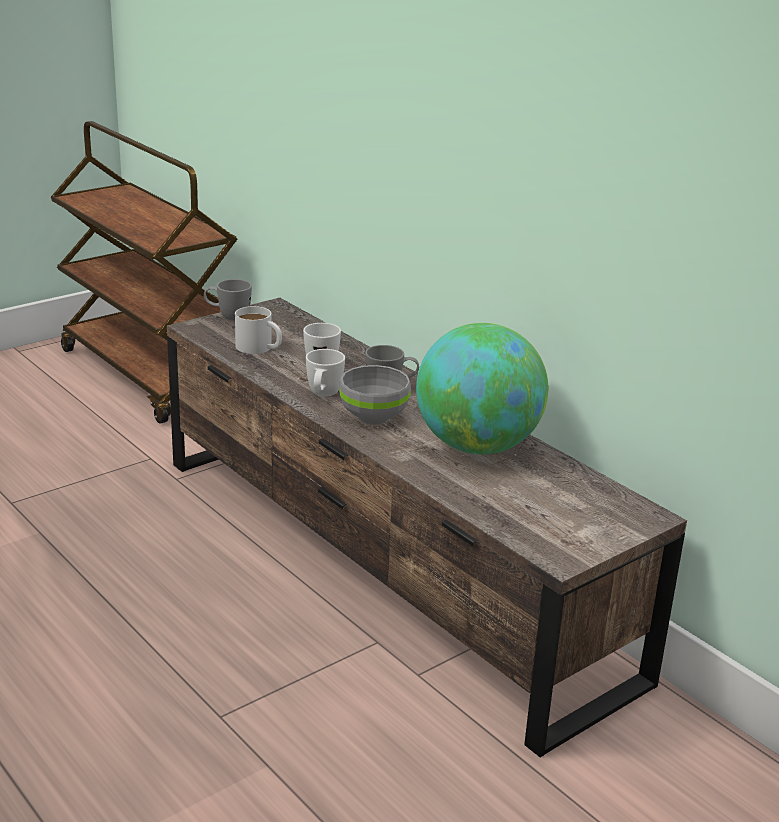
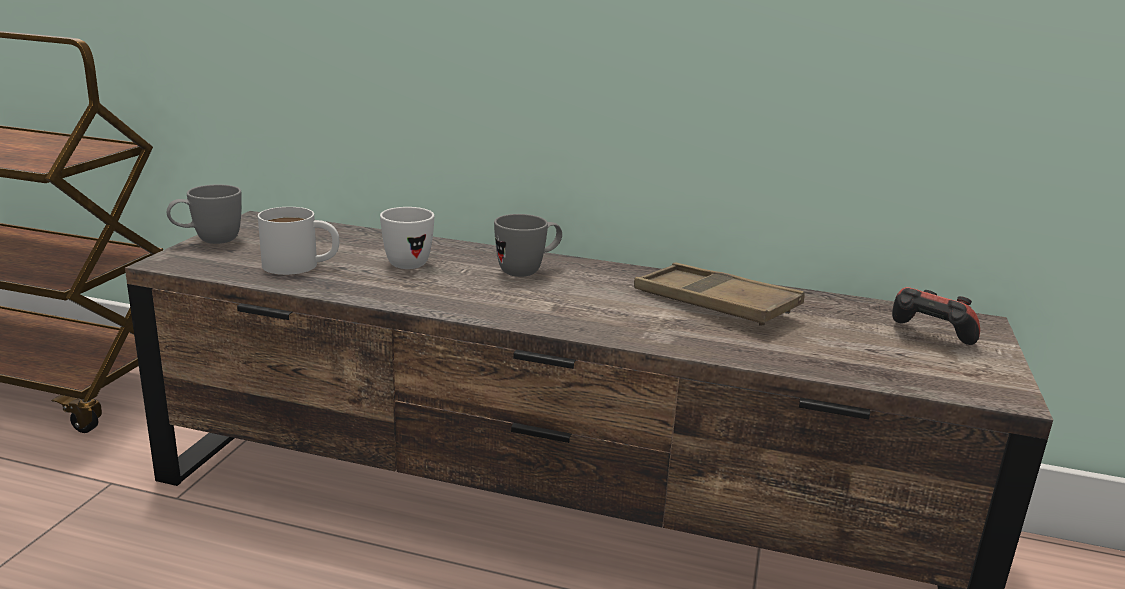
camera: 35 degrees left, 5 degrees down
(323, 396) = (463, 297): white mug -> none
(375, 416) = (559, 303): grey bowl -> none
(477, 446) = (714, 304): globe -> brown tray
(584, 513) = (928, 339): none -> game controller

